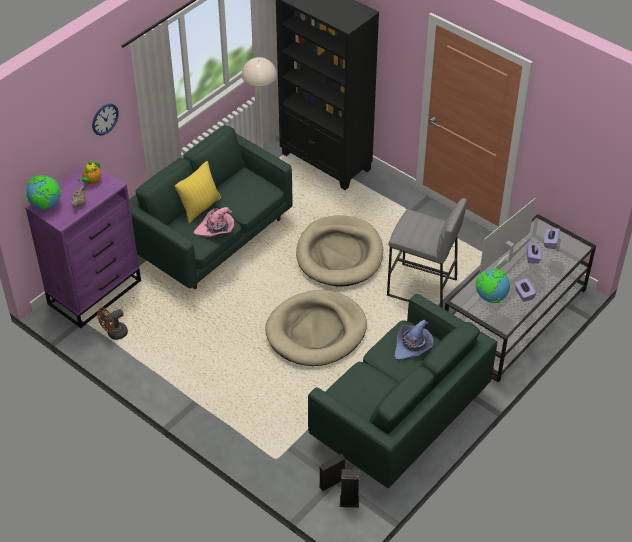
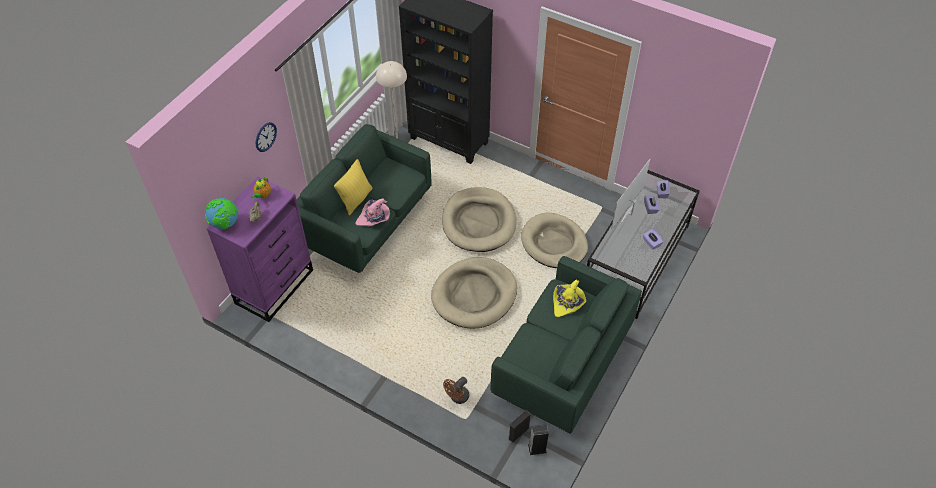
camera: 10 degrees left, 5 degrees up
(114, 334) = (299, 323): brown fan -> brown fan (457, 398)
(413, 346) = (567, 302): purple hat -> yellow hat
(421, 288) = (554, 243): grey stool -> beige dog bed
(490, 297) = (624, 249): globe -> none

